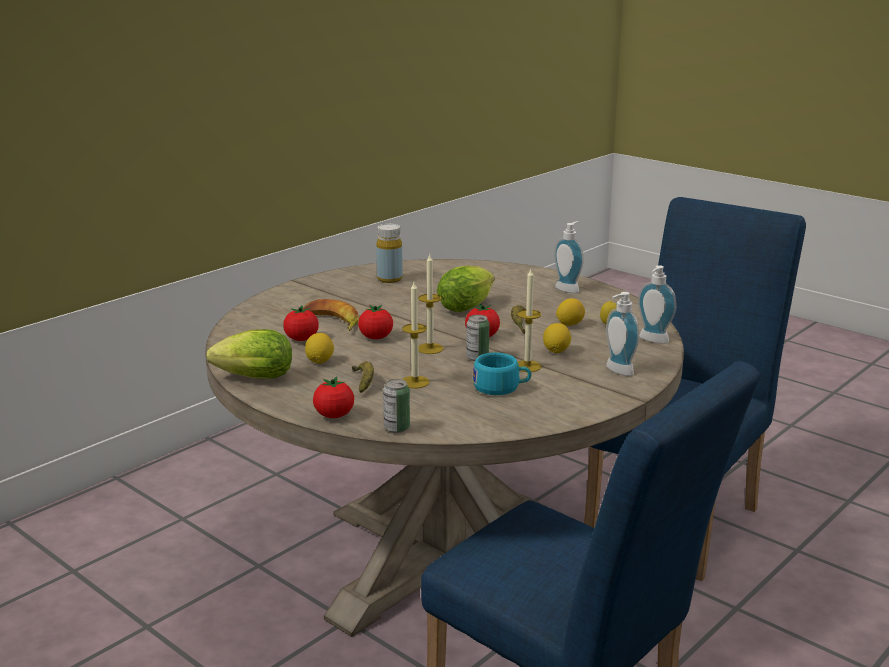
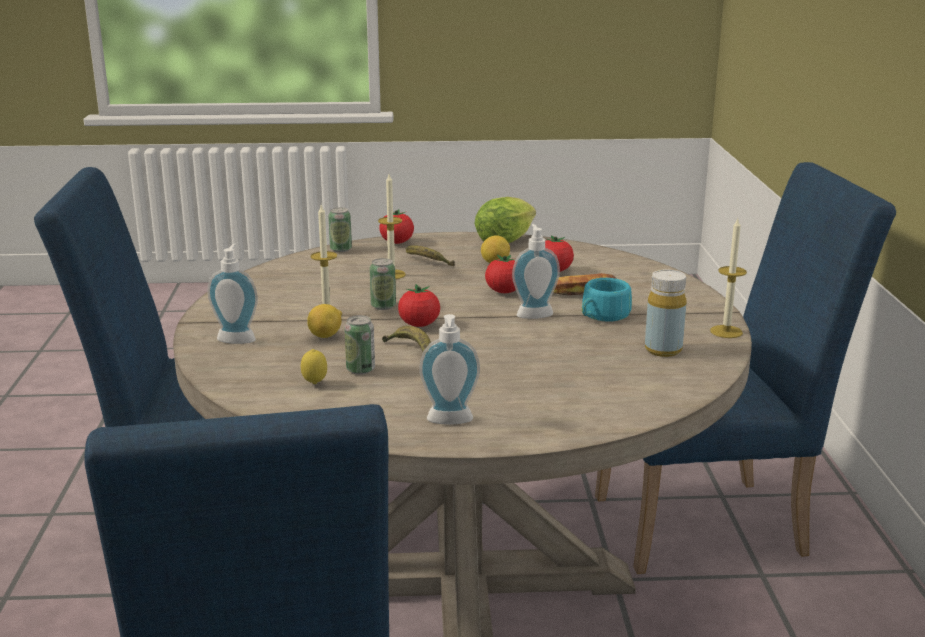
camera: 135 degrees right, 0 degrees up
(230, 507) = (715, 524): none -> blue chair
(430, 348) = (439, 299): candle -> candle (726, 331)
(468, 306) = (504, 350): lettuce -> none
(501, 388) = (317, 292): turquoise cup -> turquoise cup (602, 316)
(569, 324) = (360, 370): lemon -> can
(652, 340) = (242, 384): soap dispenser -> soap dispenser (533, 313)

